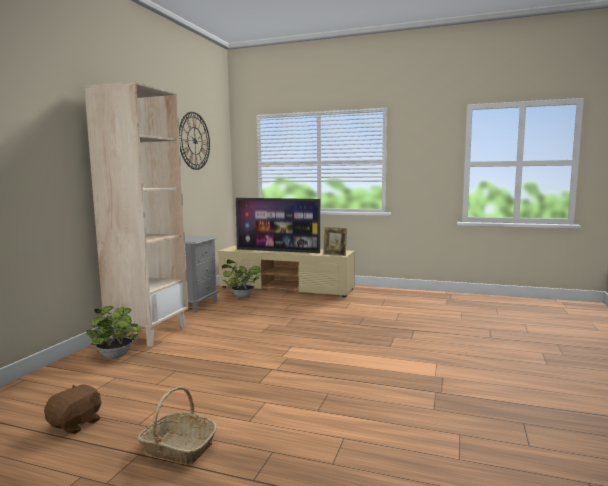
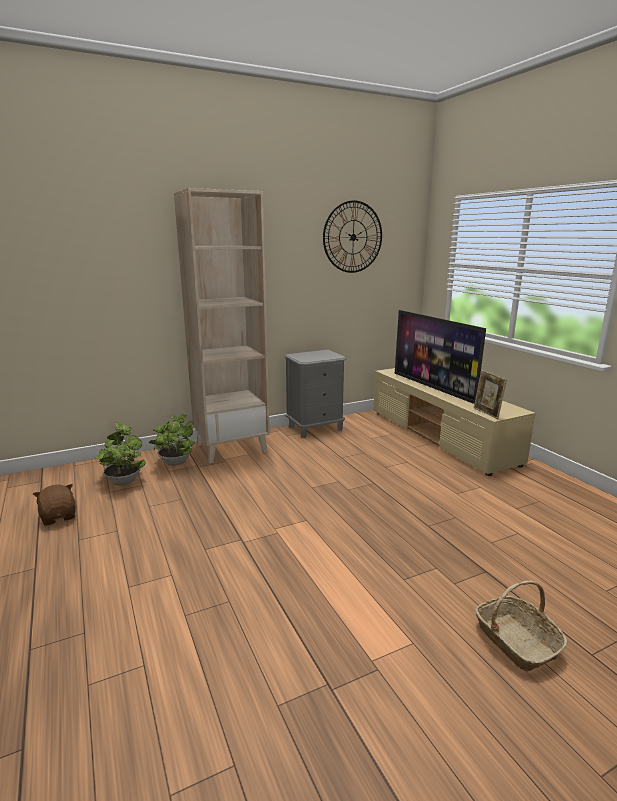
camera: 45 degrees right, 10 degrees up
(76, 424) = (59, 516): brown plush toy -> brown plush toy turned 105 degrees counterclockwise
(178, 448) = (56, 579): basket -> basket (515, 641)
(241, 296) = (374, 431): potted plant -> potted plant (124, 480)

